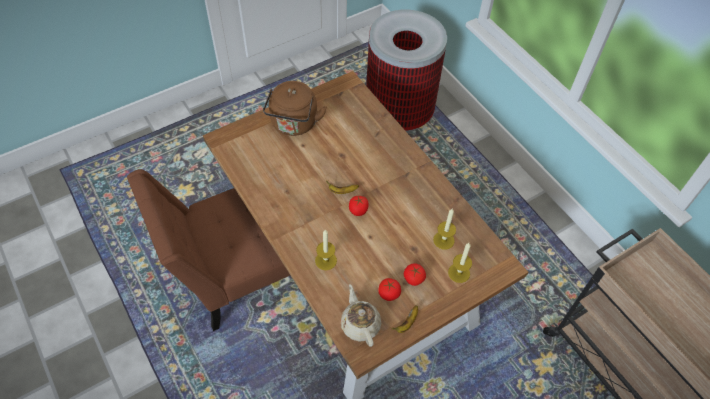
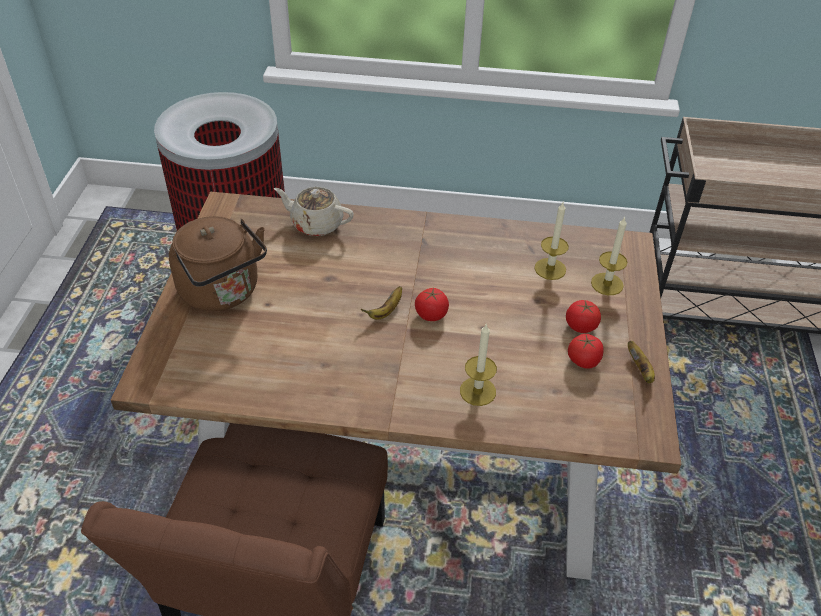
camera: 50 degrees left, 10 degrees down
(360, 324) = (606, 415): beige teapot -> beige teapot (316, 224)

